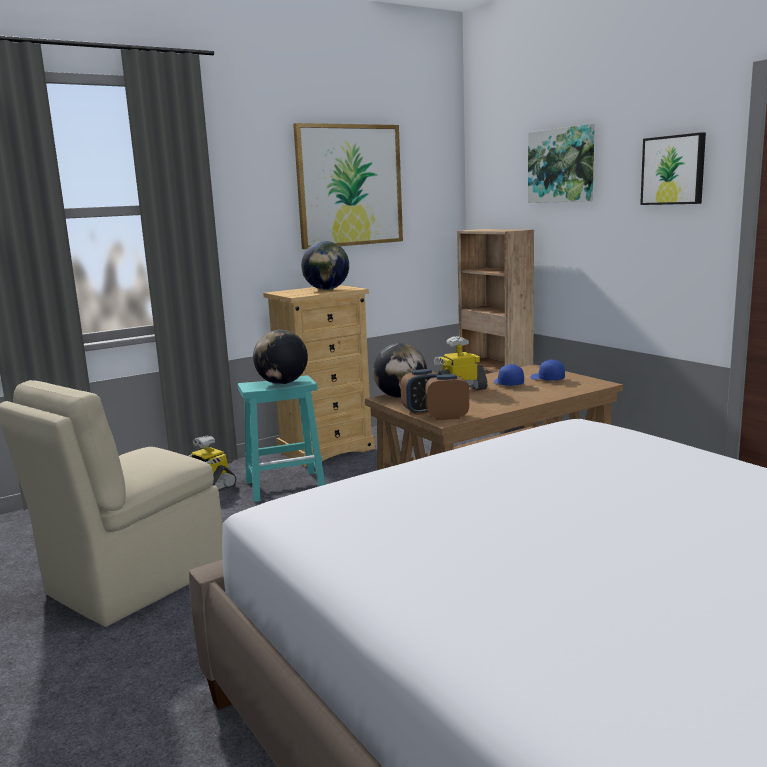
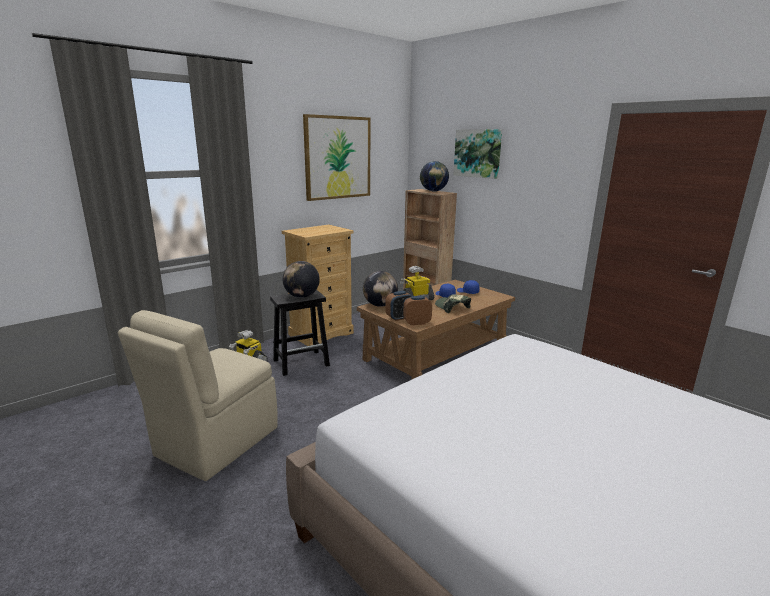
camera: 10 degrees left, 5 degrees up
(286, 485) = (302, 362): turquoise stool -> black stool
(326, 289) = (325, 230): globe -> globe (433, 191)
(512, 398) = (452, 307): none -> cap
(673, 170) = (554, 165): picture -> none

